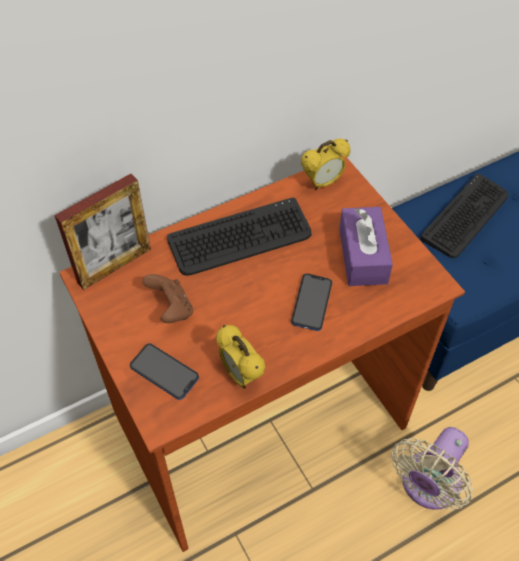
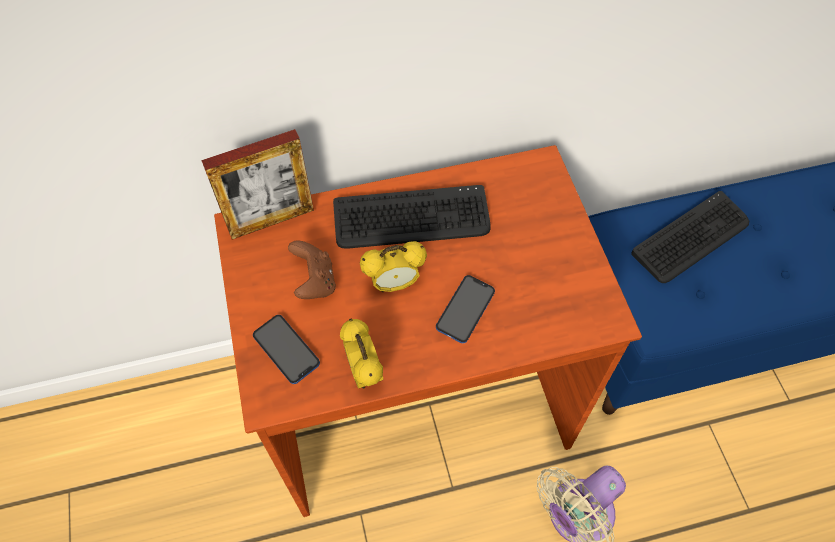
camera: 15 degrees right, 5 degrees up
(323, 183) = (521, 174): alarm clock -> alarm clock (394, 284)
(362, 256) = (539, 268): purple tissue box -> none

